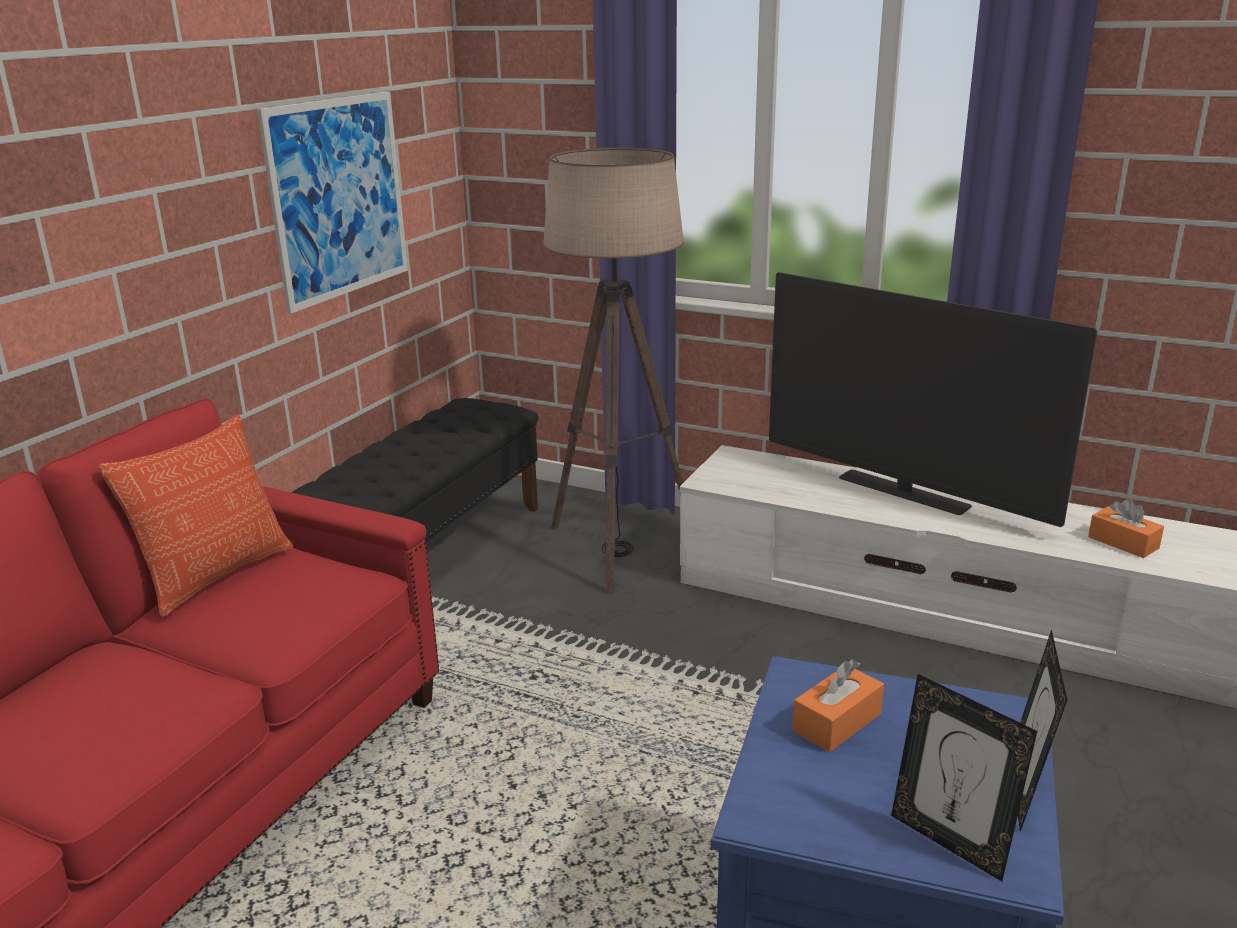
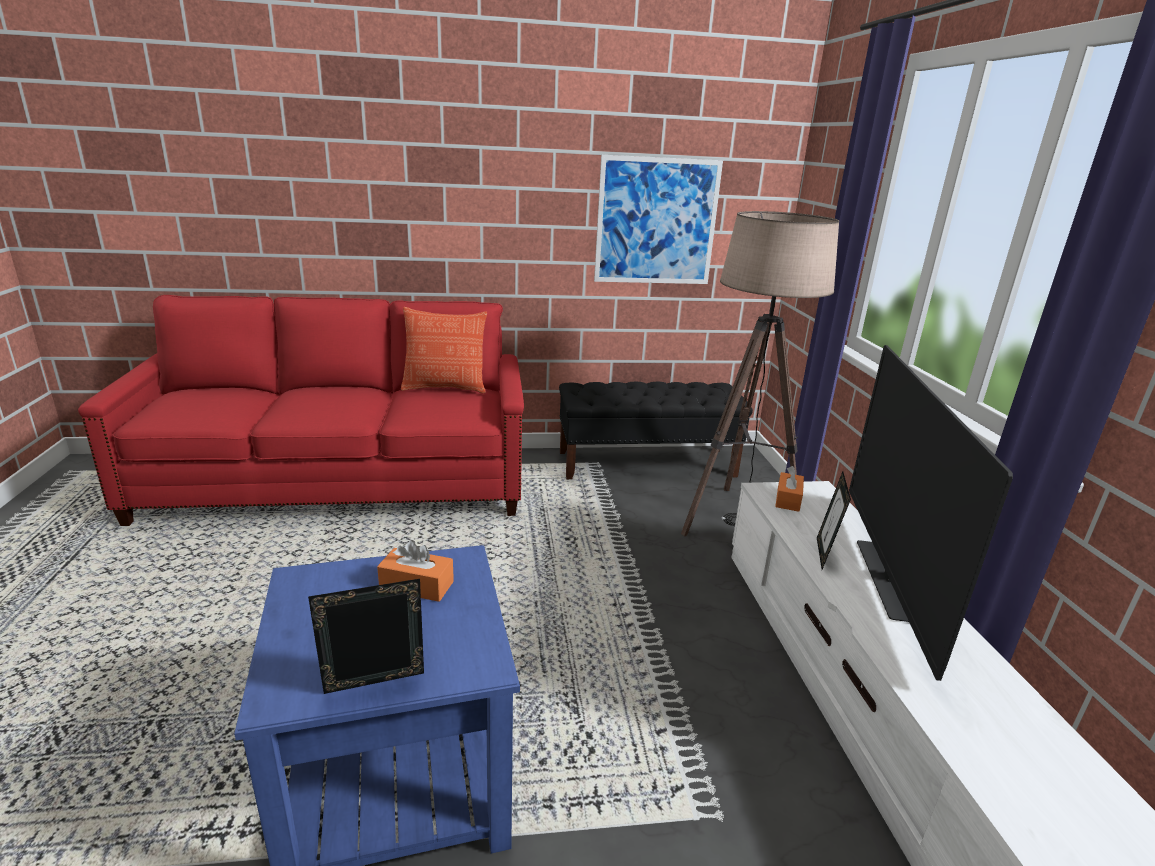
camera: 55 degrees right, 0 degrees up
(950, 842) = (299, 660): picture frame -> picture frame (824, 554)
(1123, 542) = (1004, 748): orange tissue box -> orange tissue box (788, 499)

